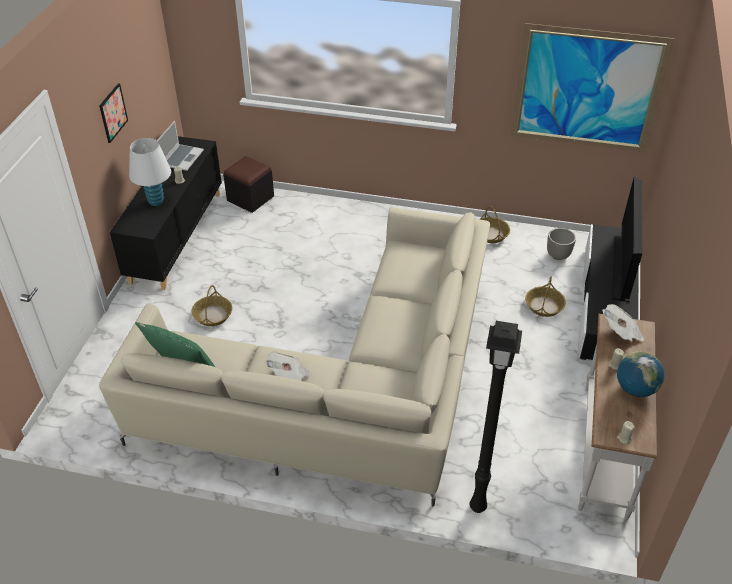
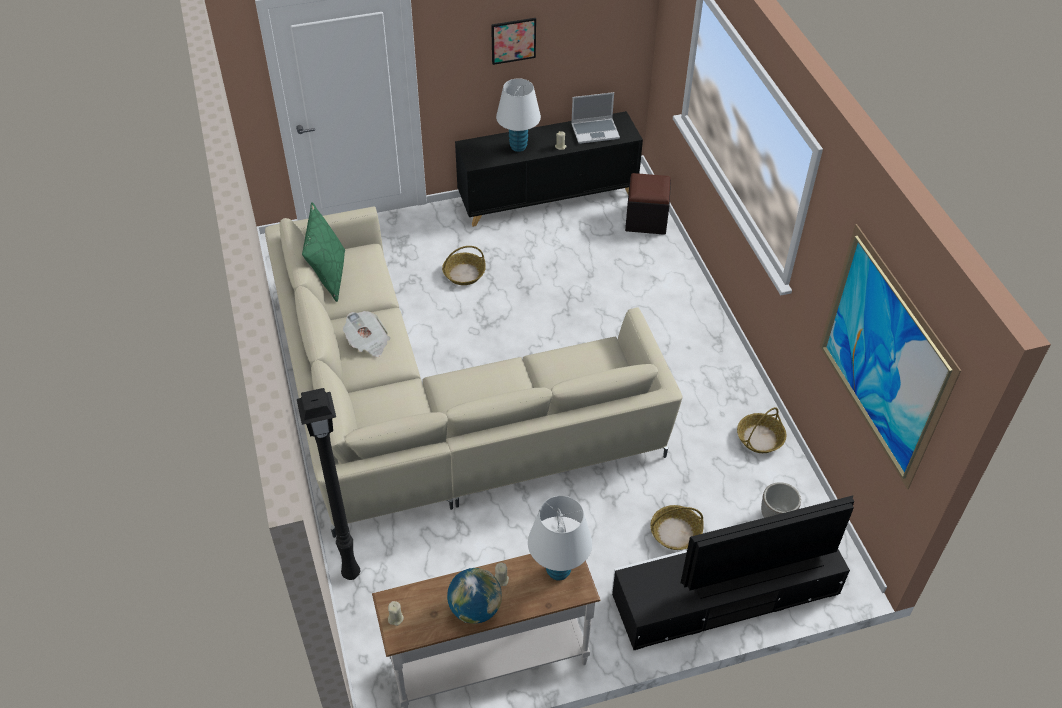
camera: 60 degrees right, 5 degrees up
(621, 332) = (558, 571): newspaper -> white table lamp

